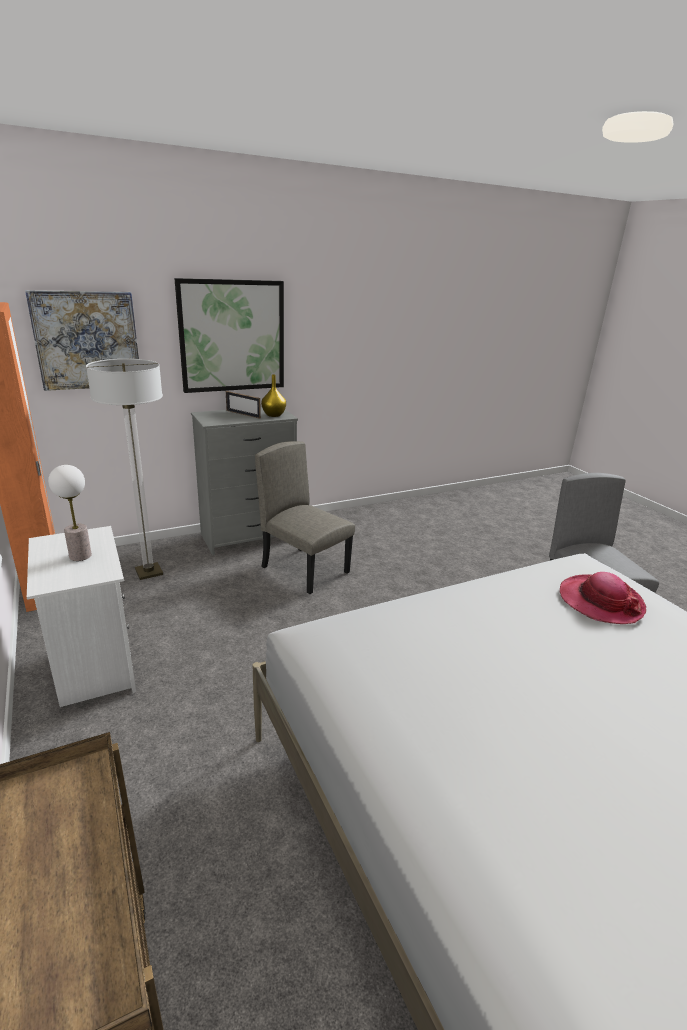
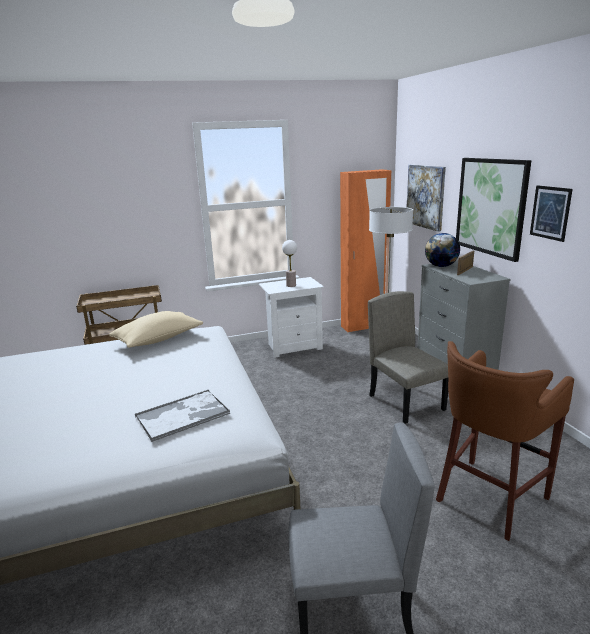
camera: 100 degrees right, 5 degrees down
(217, 420) = (441, 266): none -> globe
(273, 415) = (472, 278): yellow vase -> none
(305, 569) = (406, 402): beige chair -> beige chair turned 75 degrees counterclockwise
(311, 331) = (550, 212): none -> picture
(387, 683) = (159, 340): none -> beige pillow
(447, 548) = (488, 499): none -> brown stool
(600, 601) = (183, 415): hat -> tray

